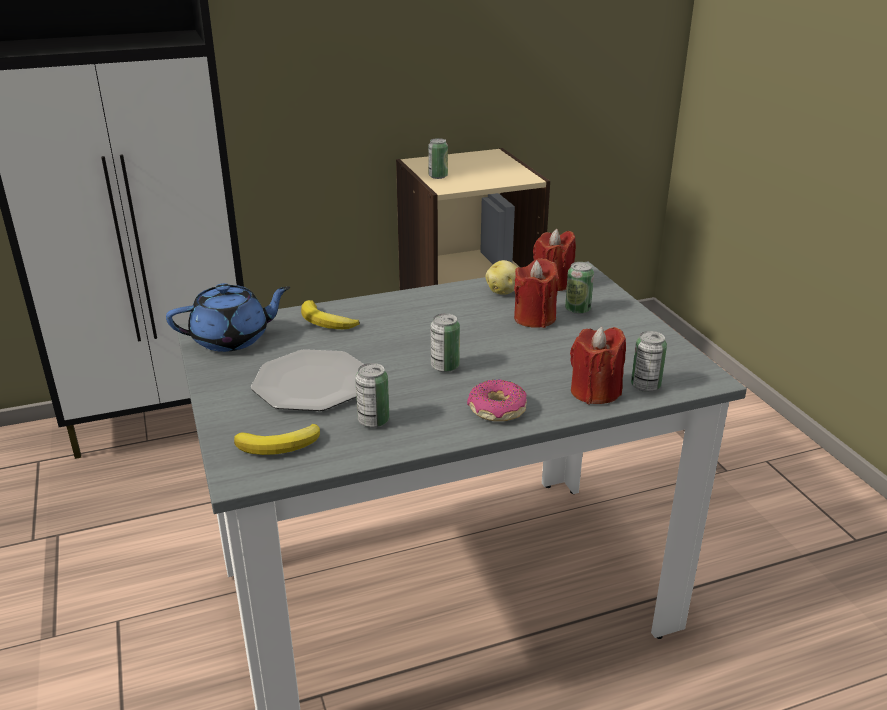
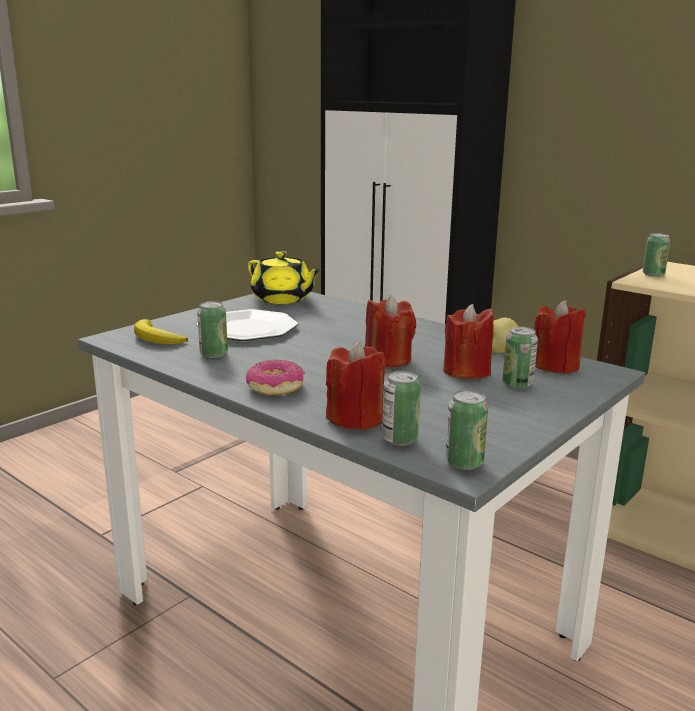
camera: 60 degrees right, 10 degrees down
(232, 339) = (283, 299): blue teapot -> yellow teapot
(326, 321) = (344, 313): banana -> none
(445, 366) = (325, 358): can -> can (464, 462)
(477, 340) = (388, 359): none -> red candle

